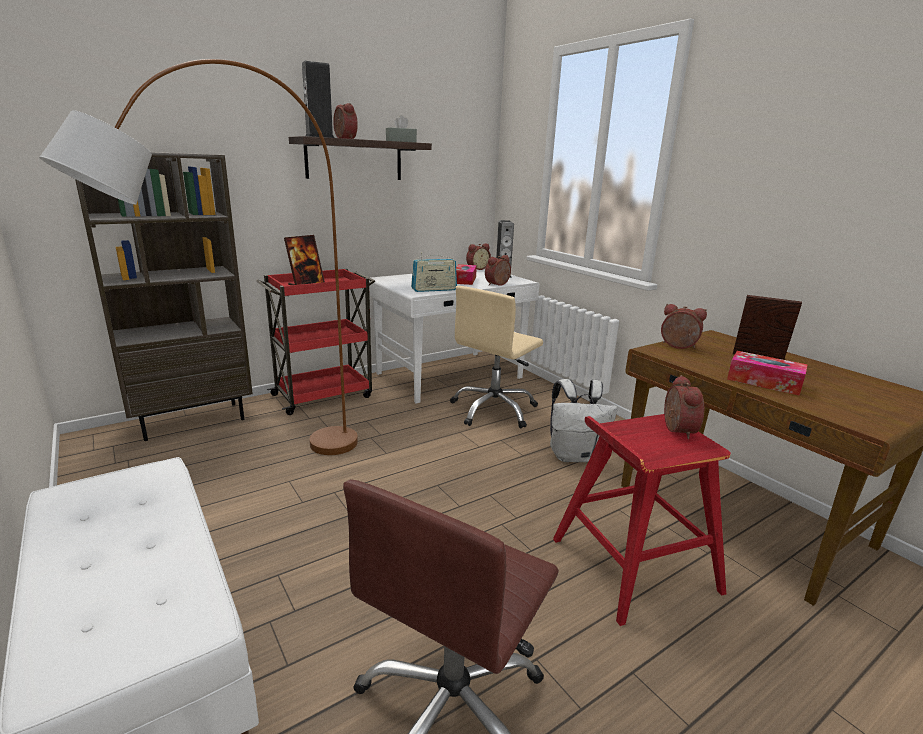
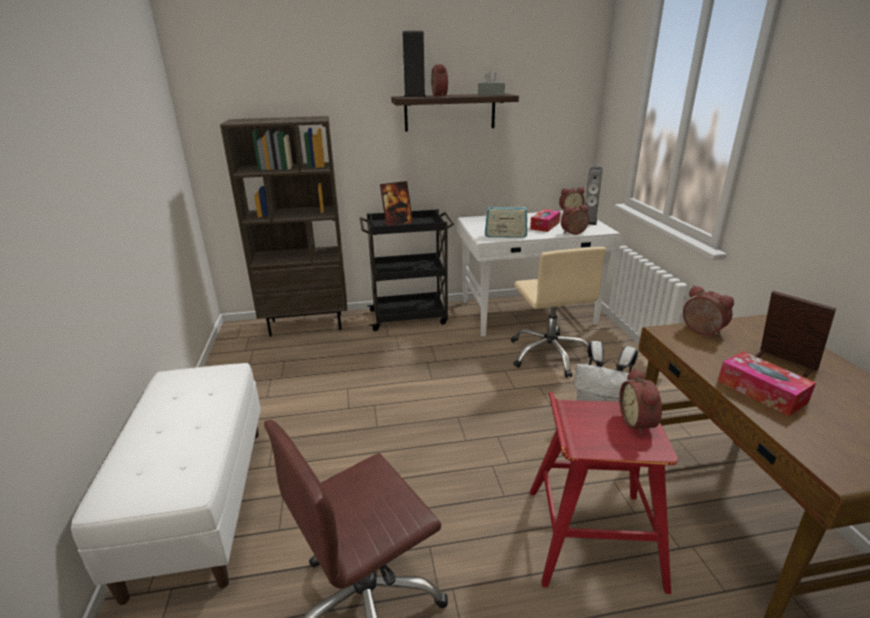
camera: 25 degrees right, 5 degrees up
(253, 480) = (323, 382): brown floor lamp -> none
(324, 395) = (409, 317): red cart -> black cart
(494, 410) = (549, 354): beige office chair -> beige office chair turned 75 degrees counterclockwise
(675, 430) = (639, 422): alarm clock -> alarm clock turned 150 degrees clockwise

